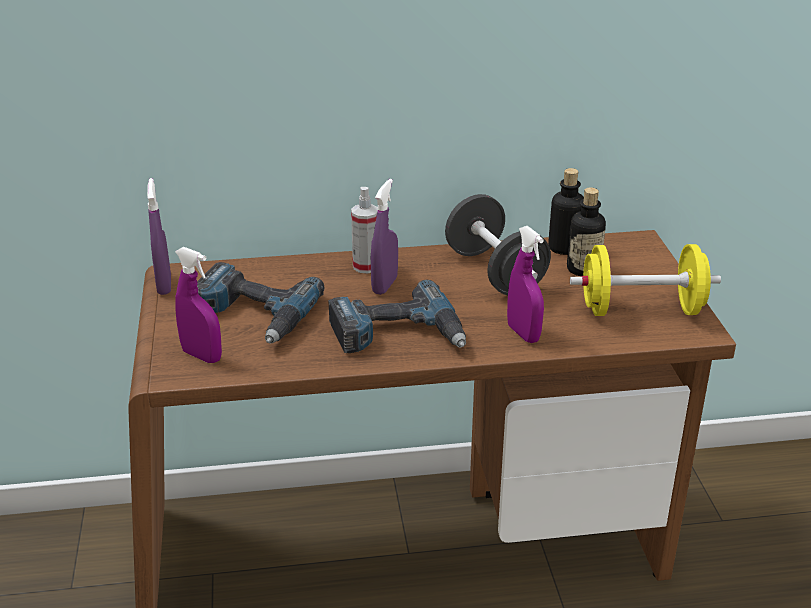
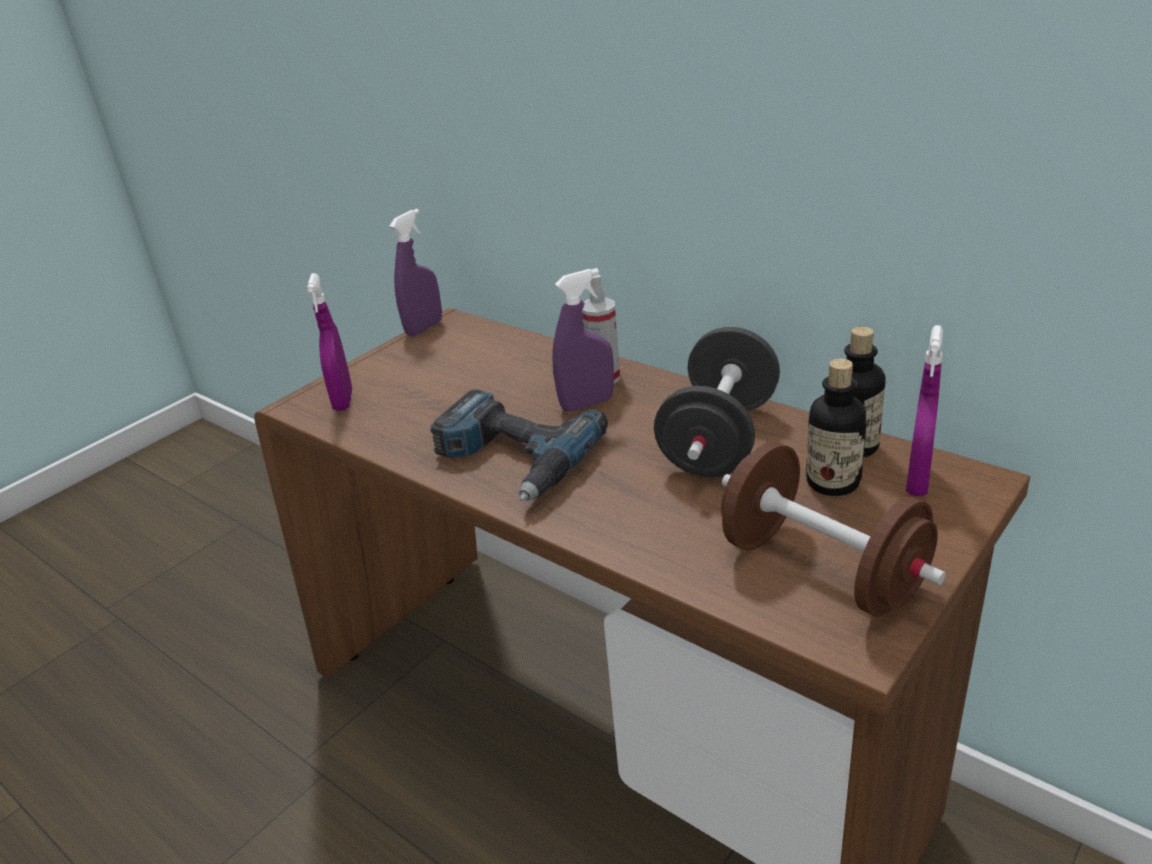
camera: 50 degrees right, 0 degrees up
(253, 315) = (437, 382): power drill -> none
(523, 333) = (629, 523): purple spray bottle -> purple spray bottle (918, 481)
(641, 310) = (821, 570): yellow dumbbell -> brown dumbbell

